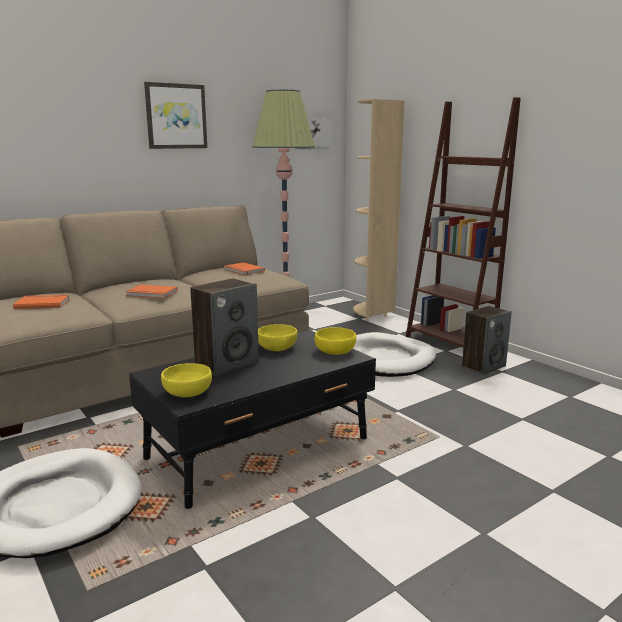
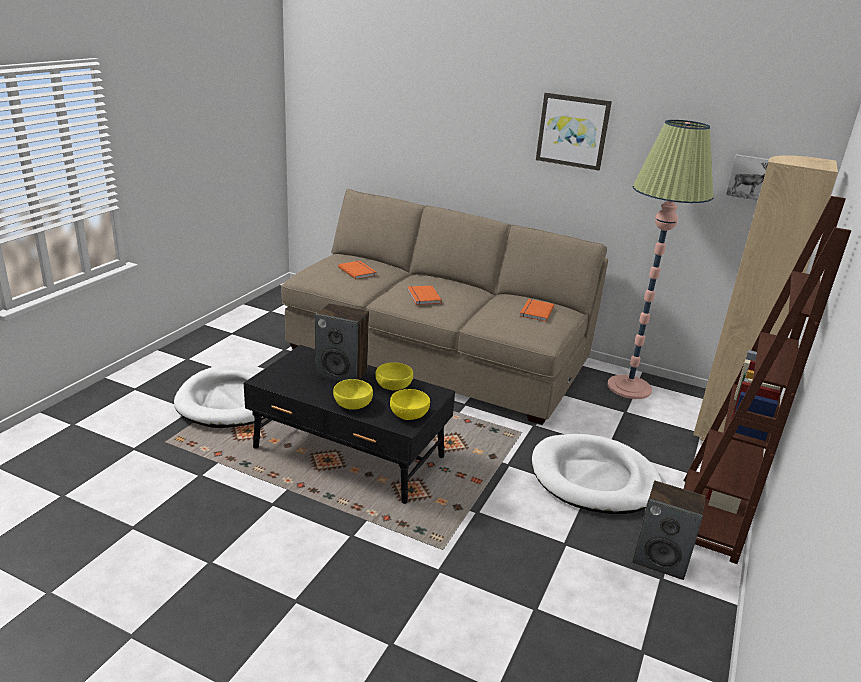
camera: 60 degrees right, 10 degrees up
(187, 393) = (280, 374): yellow bowl -> yellow bowl (352, 404)

